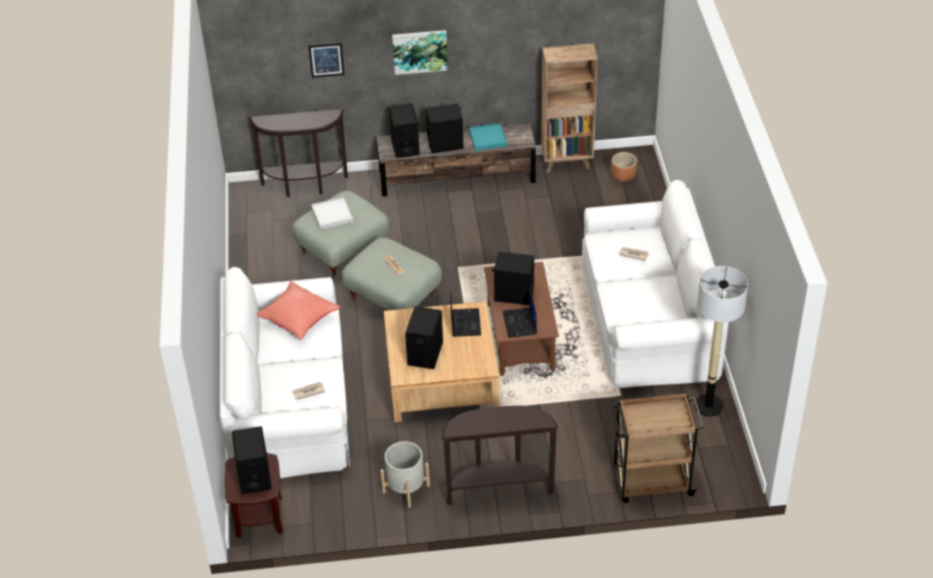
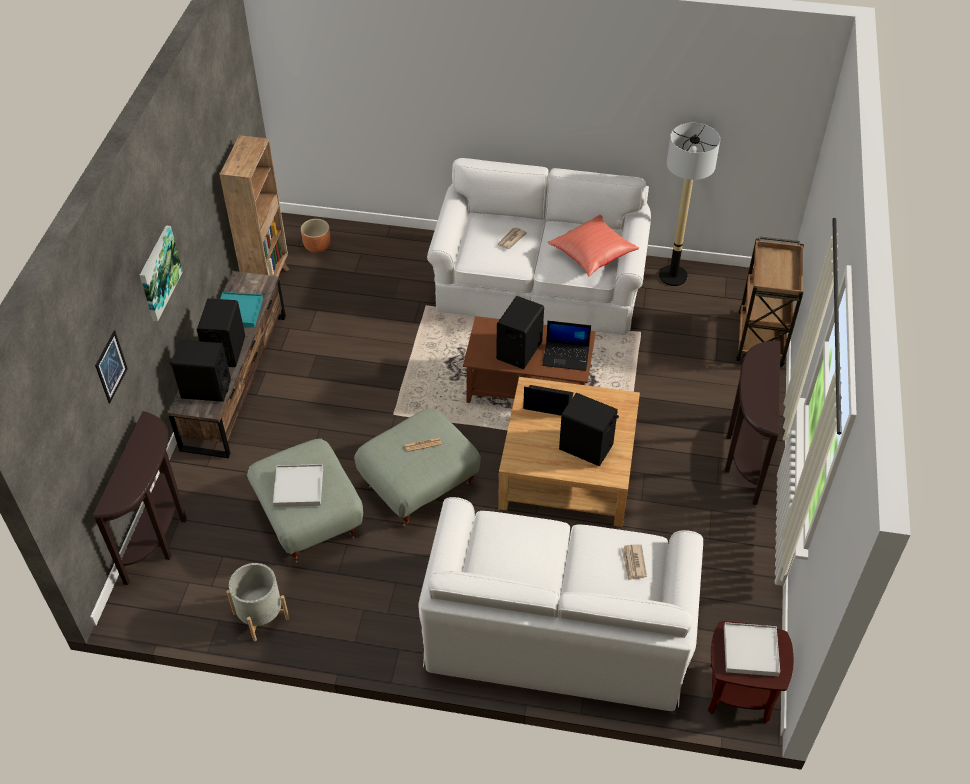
camera: 75 degrees left, 5 degrees up
(254, 476) = (750, 650): black speaker -> white tray
(297, 320) = (500, 552): red pillow -> red pillow (593, 255)
(406, 489) = (726, 537): grey planter -> grey planter (261, 616)

